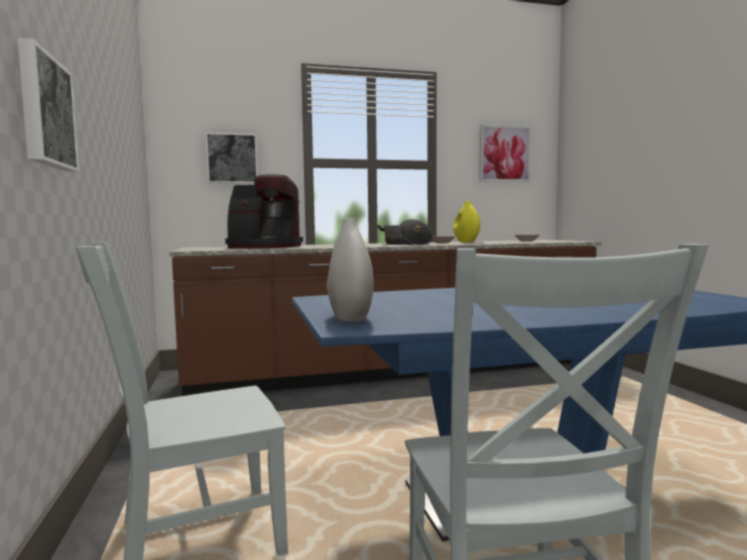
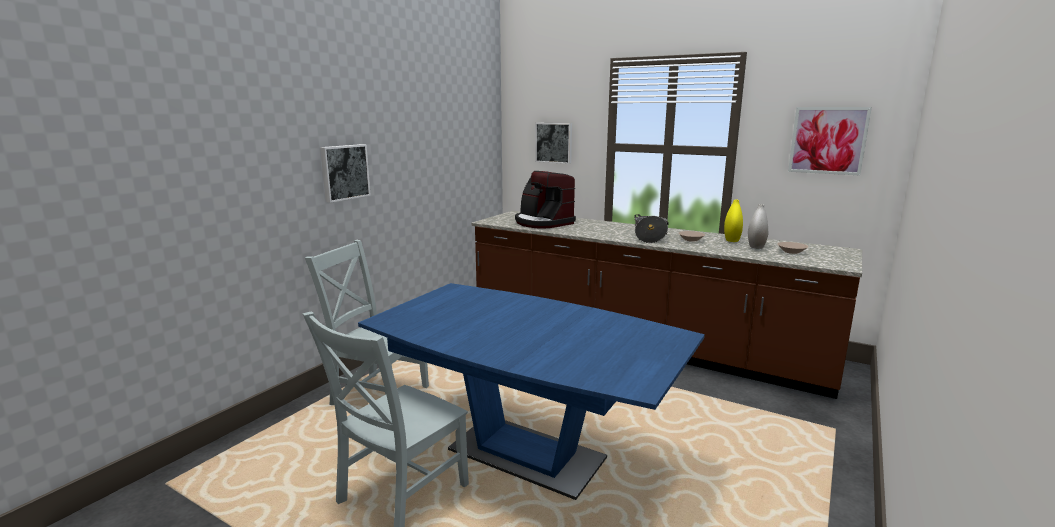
camera: 45 degrees right, 10 degrees up
(349, 318) = (405, 312): white vase -> white vase (756, 246)

